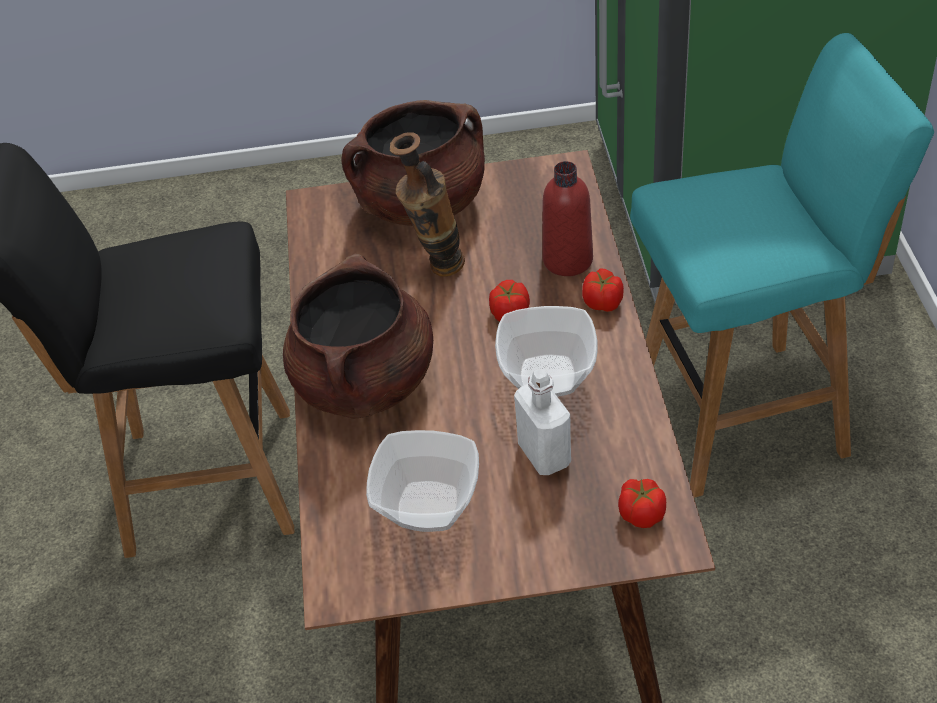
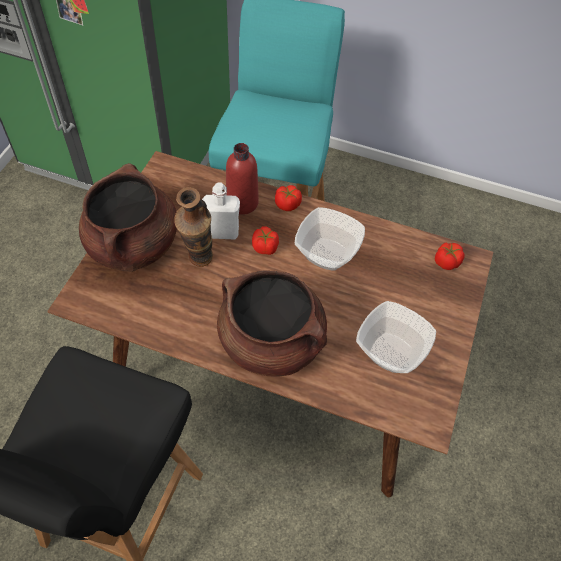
camera: 70 degrees left, 10 degrees up
(544, 454) = (383, 282): white bottle -> white bottle (222, 232)

